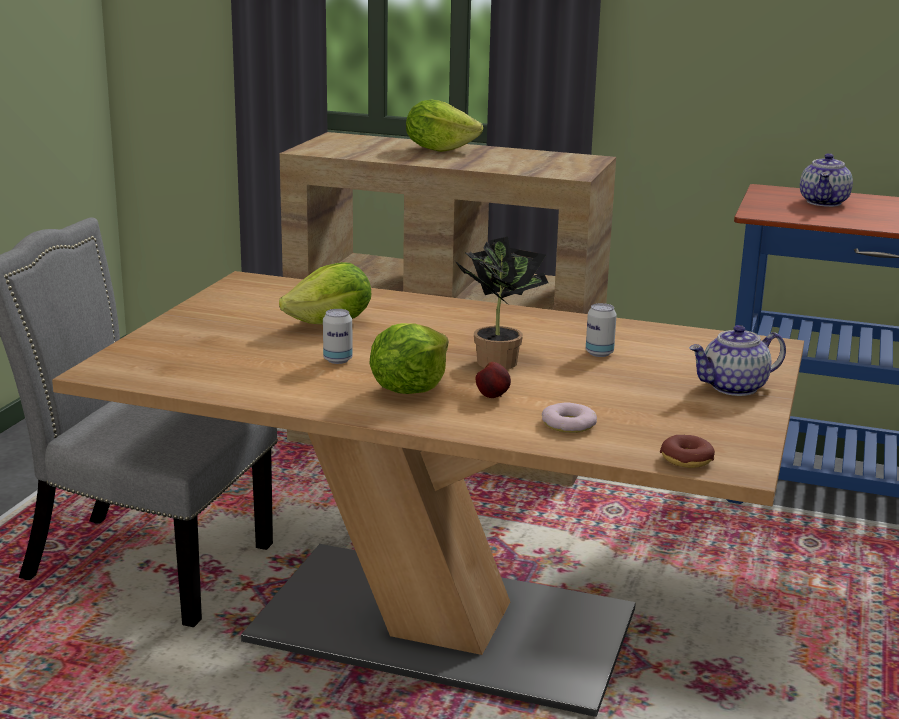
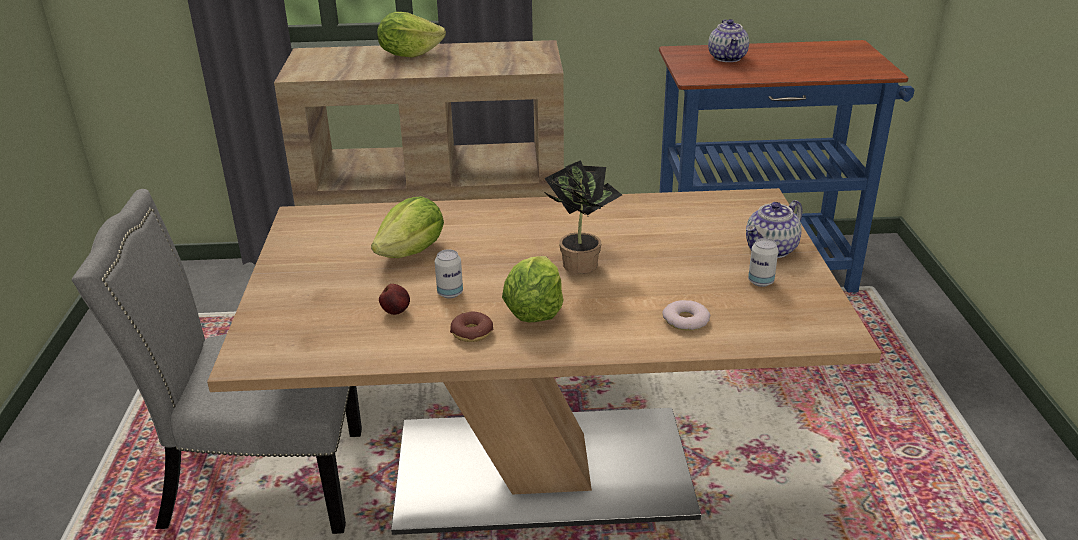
camera: 20 degrees left, 10 degrees up
(493, 396) = (606, 304): apple -> apple (396, 311)
(599, 353) = (648, 236): can -> can (760, 282)
(686, 460) = (798, 336): donut -> donut (472, 333)

